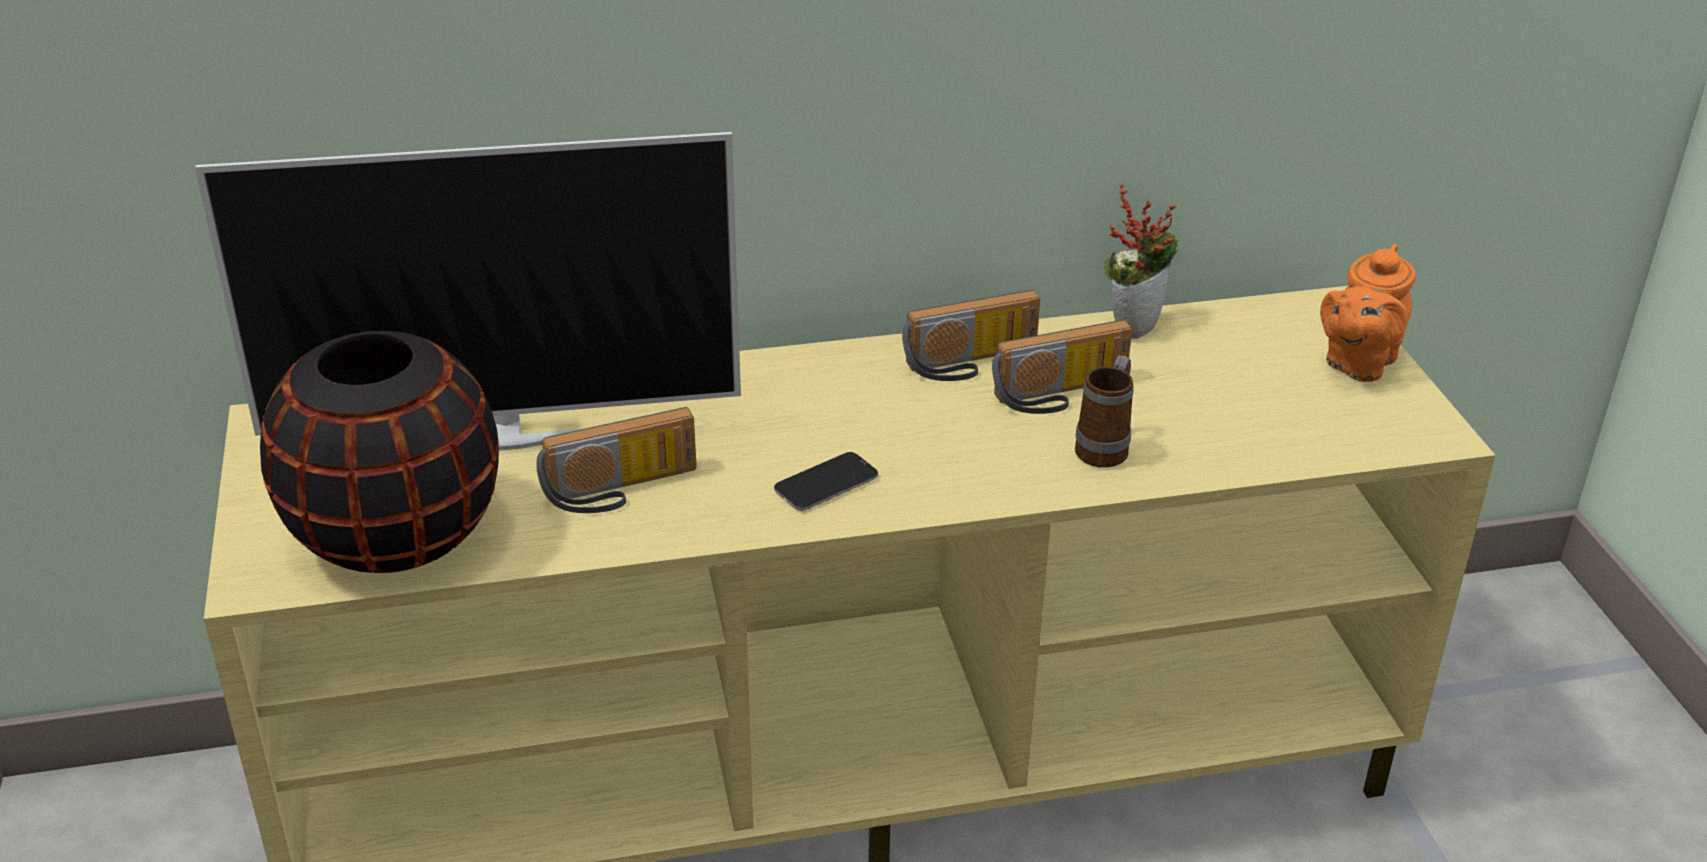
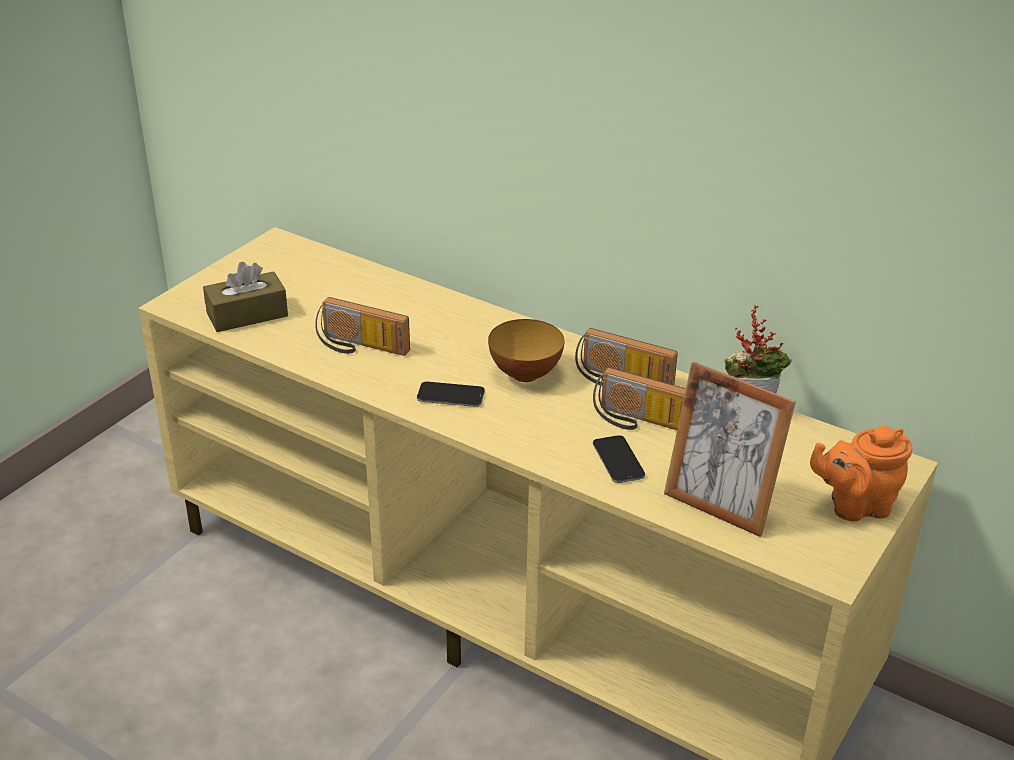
camera: 45 degrees right, 0 degrees up
(396, 536) = (247, 315): black vase -> brown tissue box
(506, 436) = (353, 297): television -> none
(865, 413) = (525, 374): none -> bowl
(1105, 447) = (618, 460): mug -> phone
(1262, 435) = (719, 506): none -> picture frame

